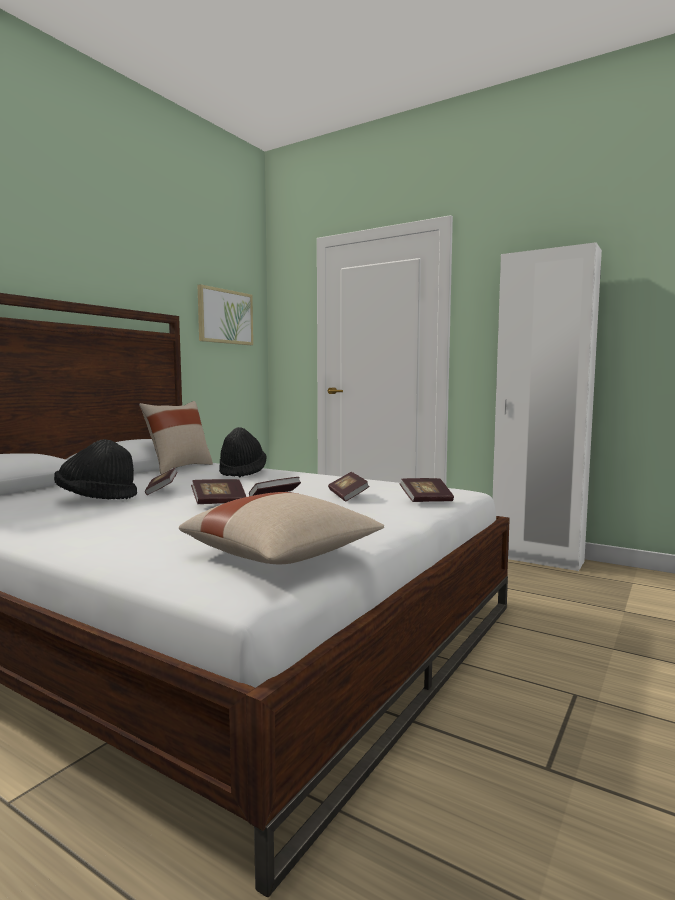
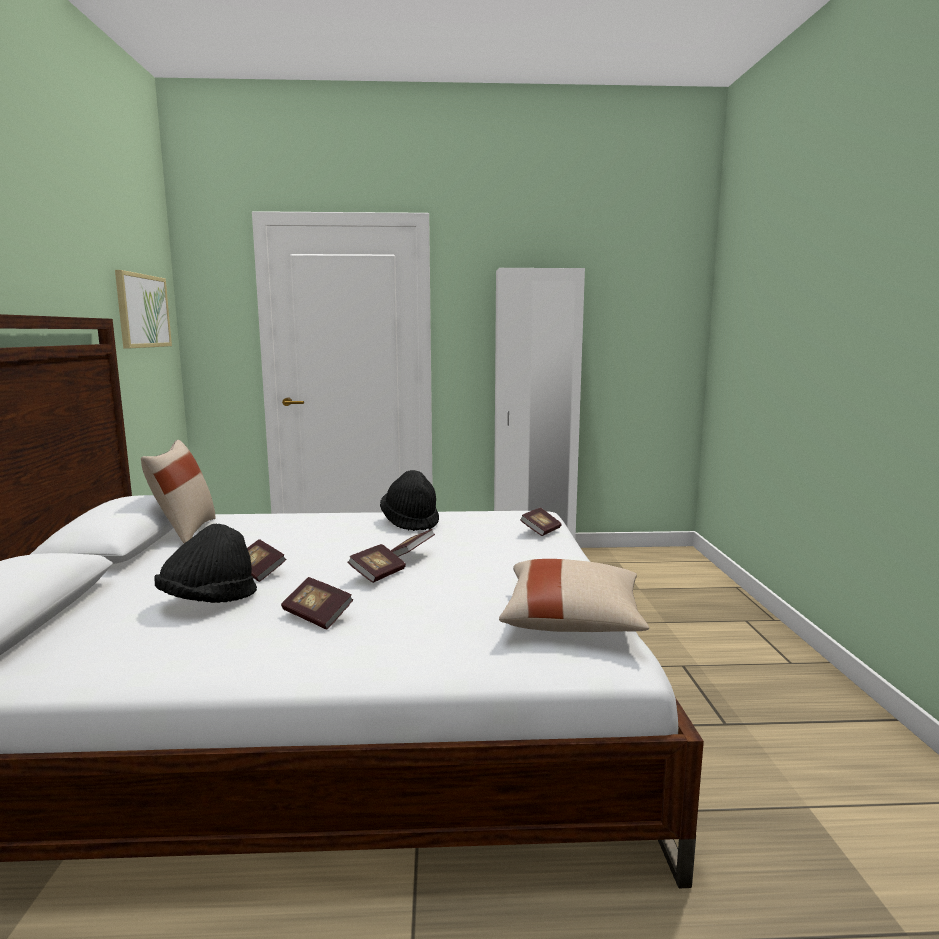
camera: 35 degrees left, 5 degrees up
(242, 472) = (285, 525): black hat -> black hat (410, 522)
(348, 496) = (466, 539): book -> book (317, 616)

